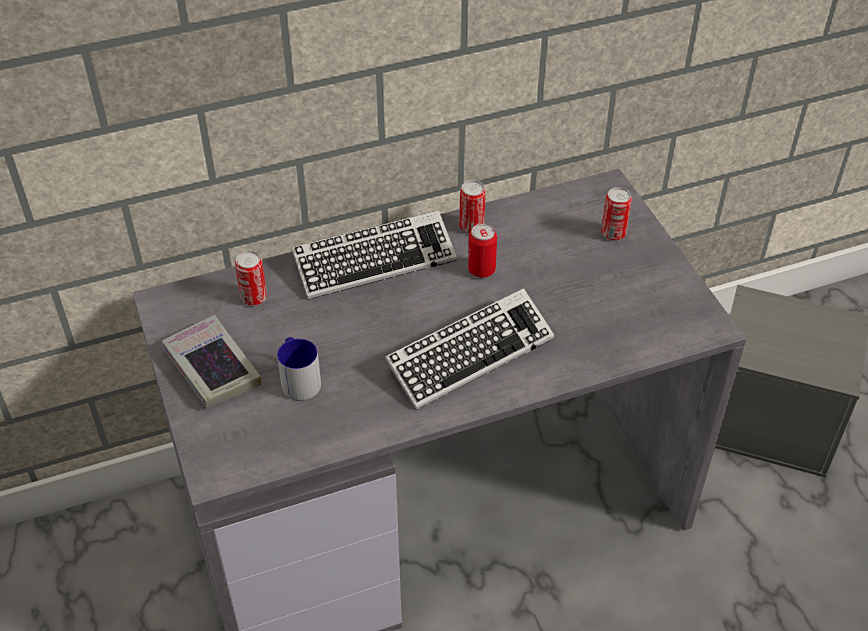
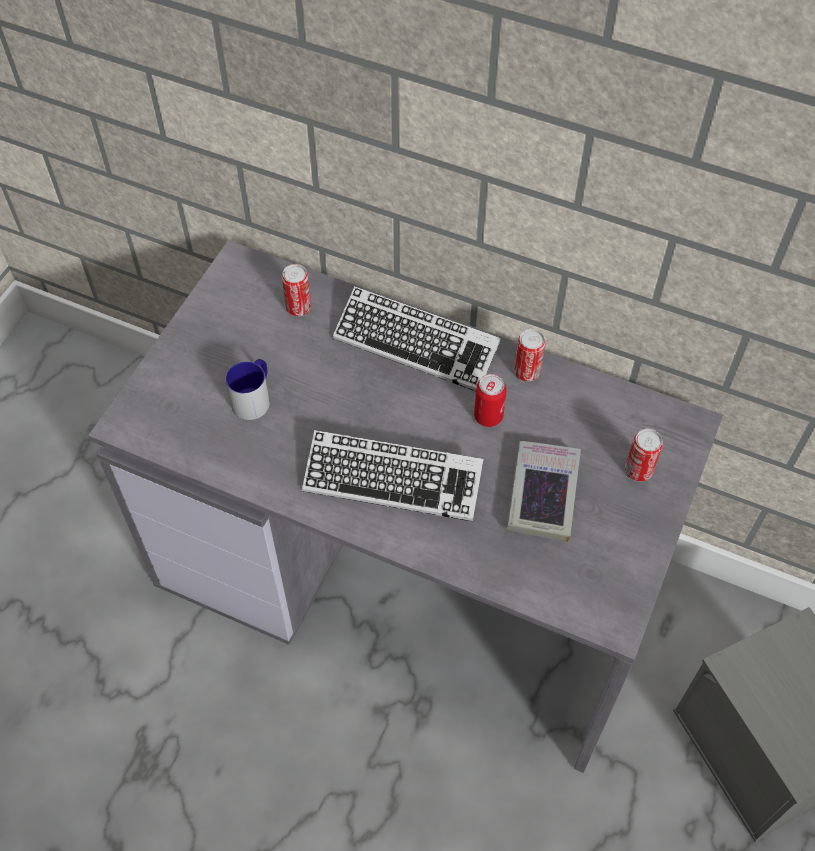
camera: 45 degrees right, 10 degrees up
(212, 368) = (210, 341): book -> book (542, 494)

